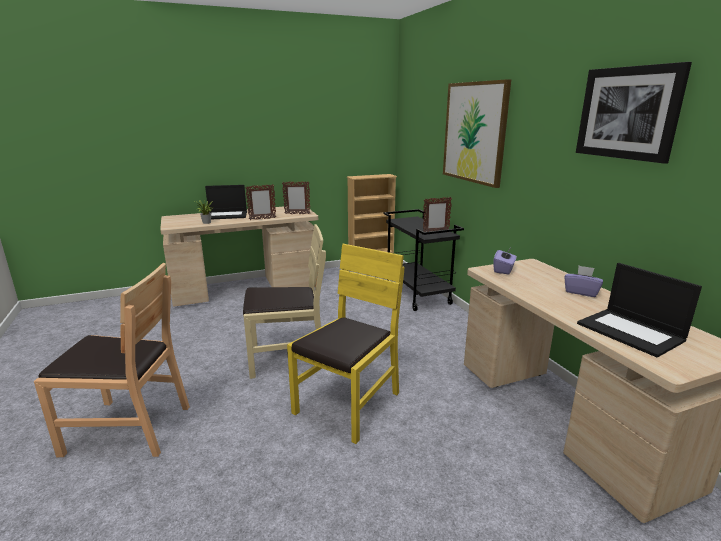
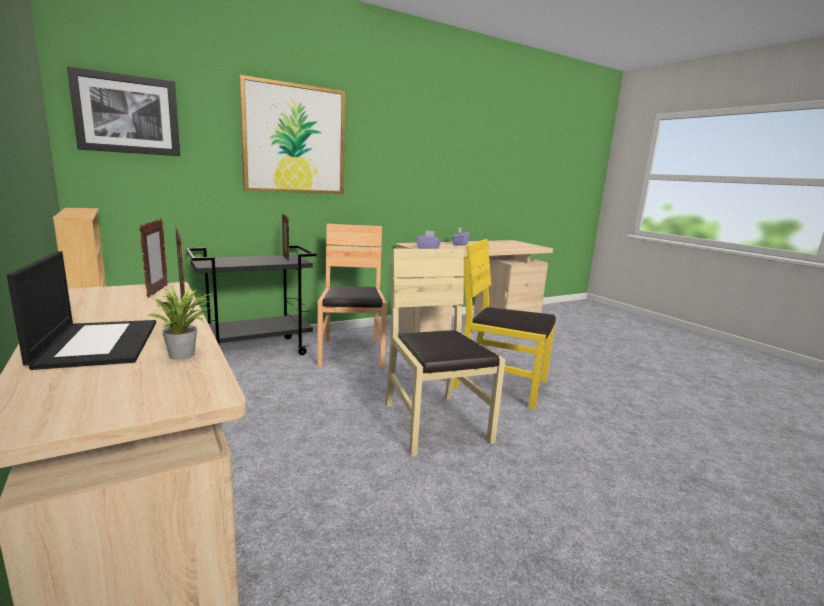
camera: 100 degrees left, 5 degrees down
(128, 428) = (653, 515): brown chair -> brown chair (351, 352)
(628, 113) = (445, 133): picture -> picture (127, 114)
(631, 332) = (509, 245): laptop -> none

